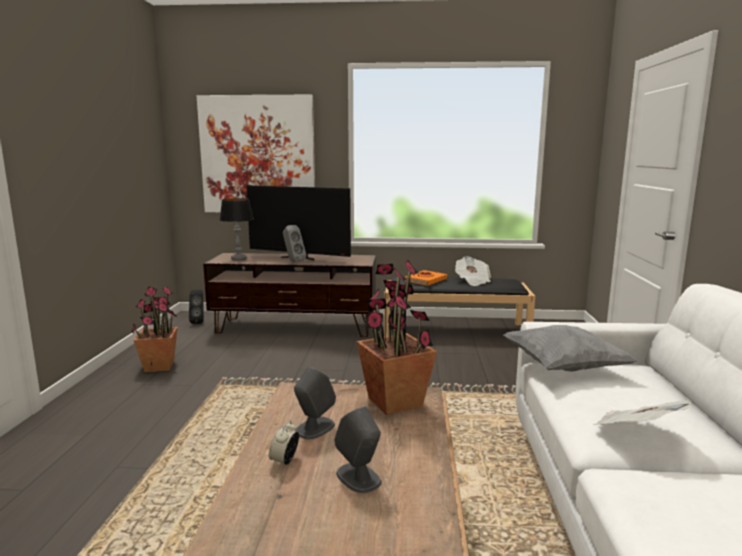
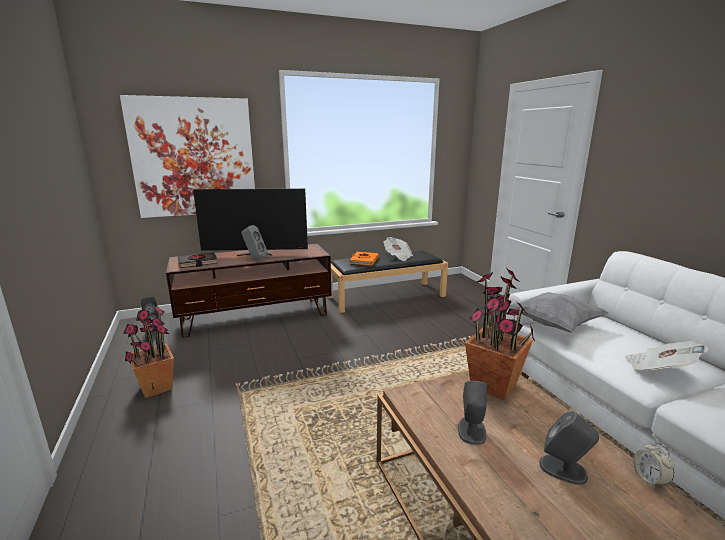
camera: 25 degrees left, 5 degrees up
(239, 259) = (197, 263): table lamp -> black book
(284, 461) = (493, 474): alarm clock -> alarm clock (649, 480)

